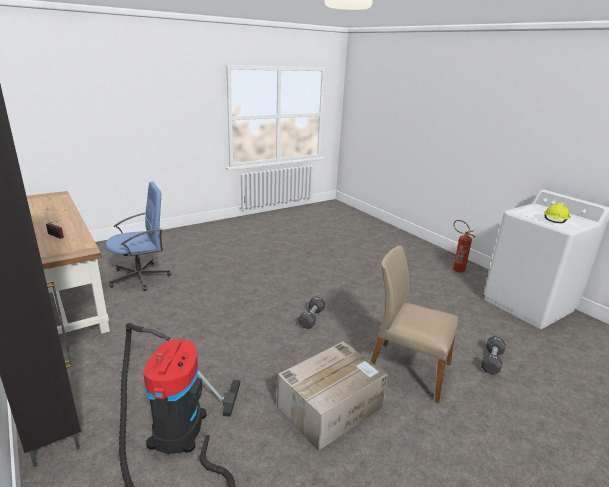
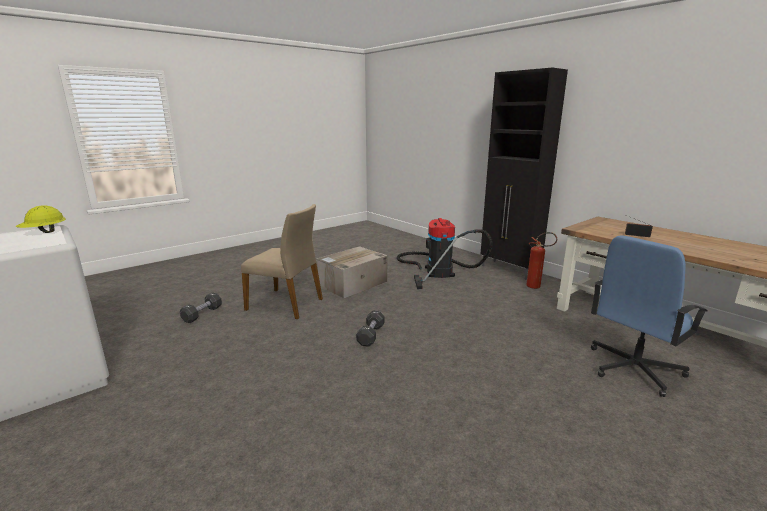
camera: 175 degrees right, 5 degrees down
(455, 269) = (53, 465): fire extinguisher -> fire extinguisher (536, 287)

